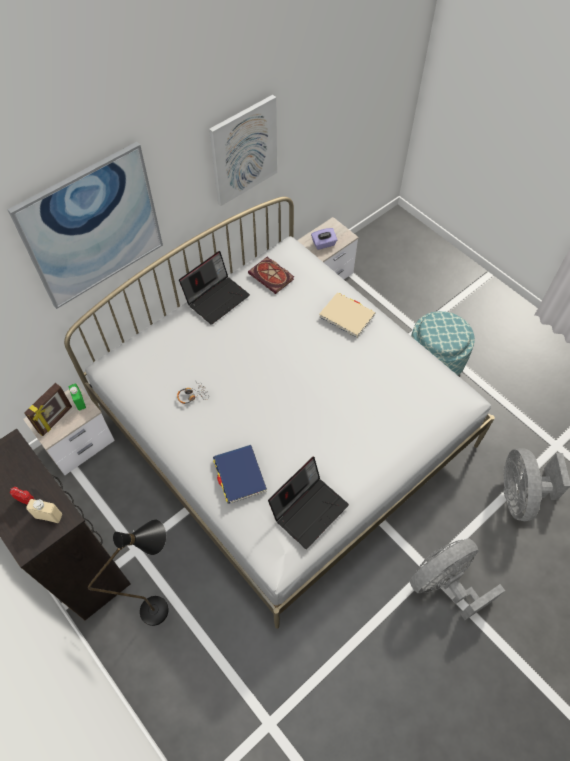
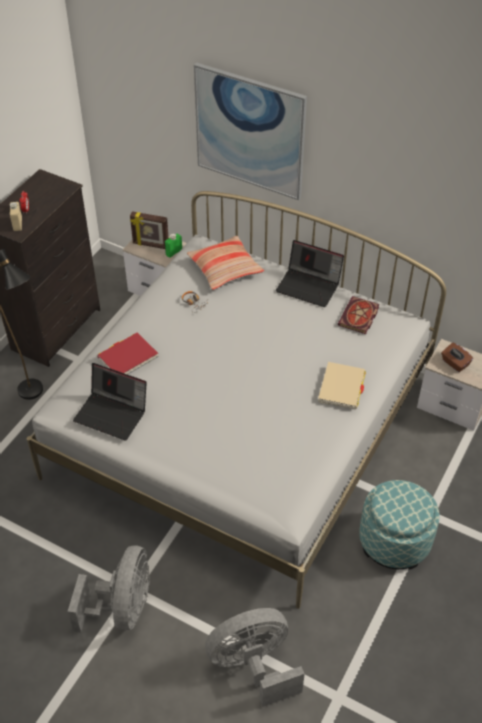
camera: 70 degrees right, 10 degrees down
(157, 355) = (225, 269): none -> pillow
(239, 475) = (128, 357): blue book -> red book
(244, 151) = (407, 191): picture -> none
(323, 244) = (454, 363): purple tissue box -> brown tissue box
(444, 583) = (123, 608): grey fan -> grey fan turned 60 degrees clockwise

